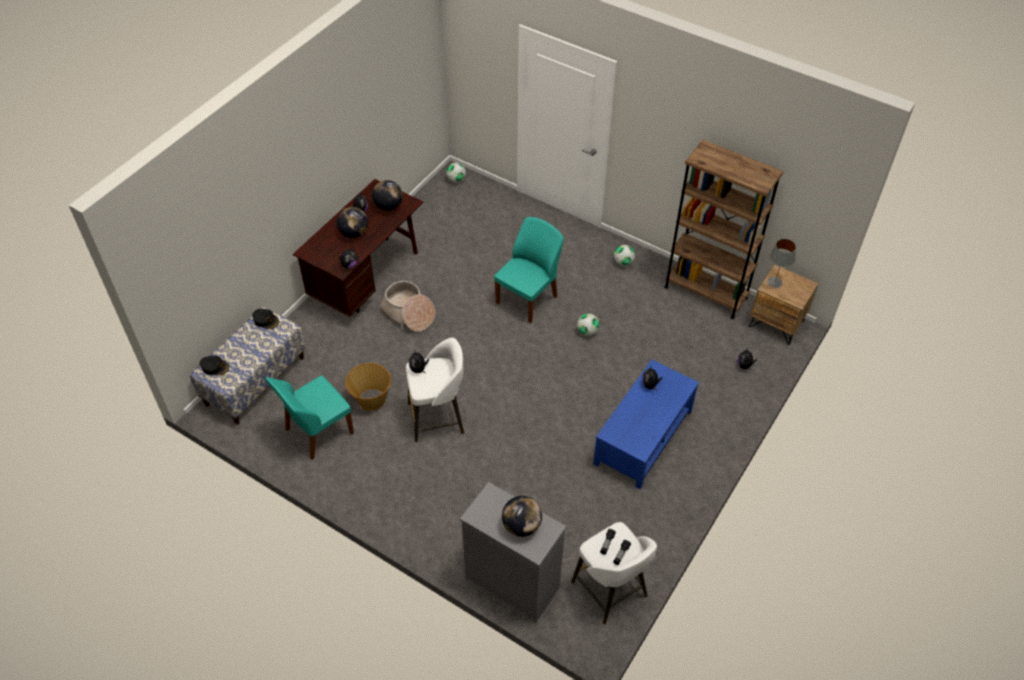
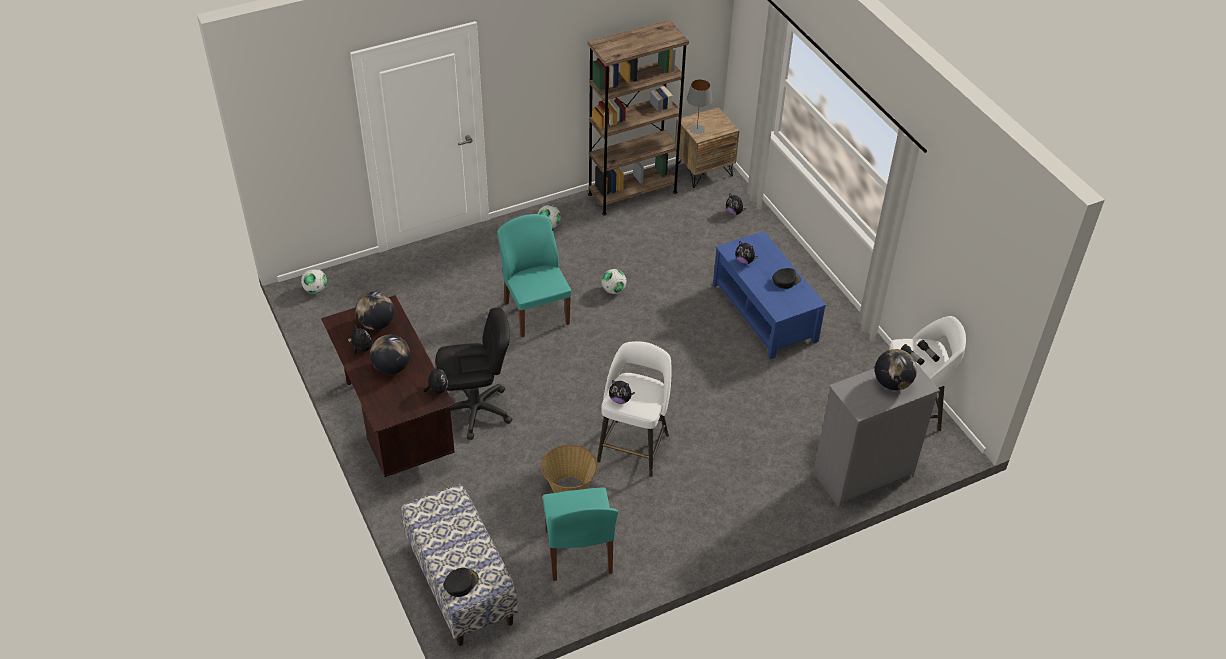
camera: 60 degrees left, 5 degrees down
(266, 320) = (427, 510): black cap -> black cap (785, 280)
(408, 314) = (476, 411): basket -> black office chair

